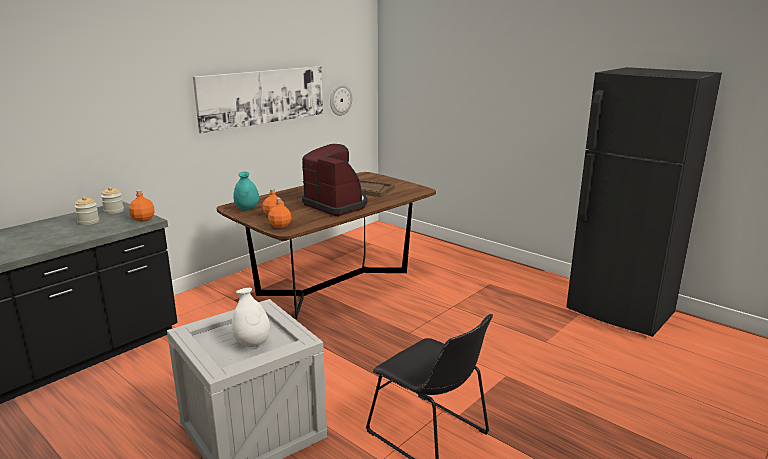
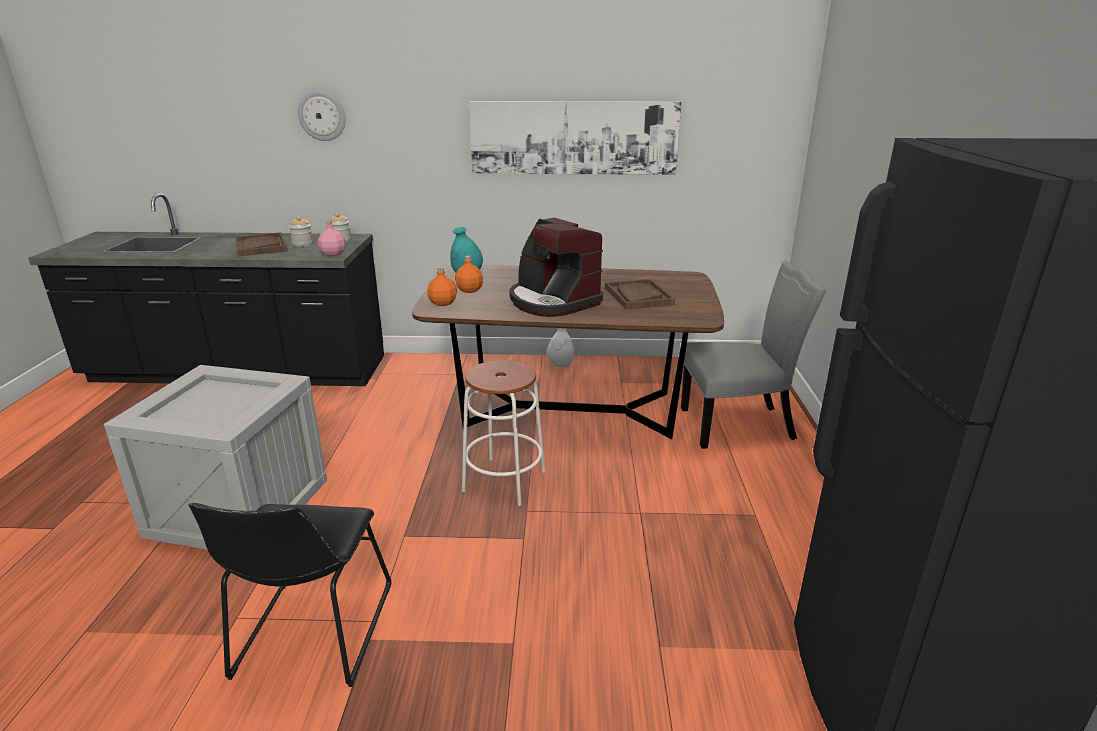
camera: 50 degrees right, 5 degrees up
(52, 234) = (261, 246): none -> brown tray
(143, 219) = (333, 254): orange bottle -> pink bottle
(252, 344) = (210, 410): white vase -> white vase (560, 365)
(337, 205) = (552, 301): coffee machine -> coffee machine turned 135 degrees clockwise
(340, 100) = (718, 157): wall clock -> wall clock (322, 115)
(372, 328) = (504, 481): none -> white stool
(419, 255) = (734, 425): none -> grey chair

